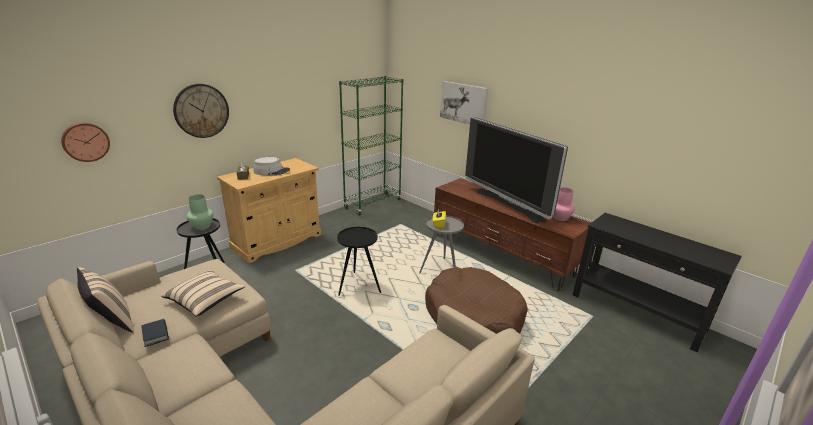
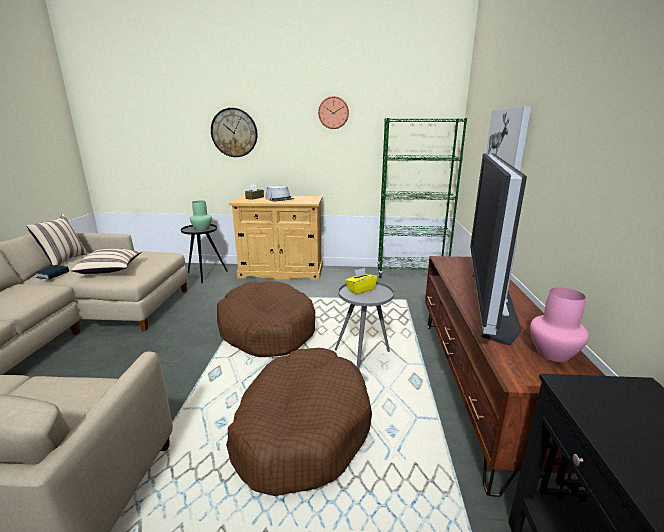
camera: 50 degrees right, 5 degrees down
(85, 141) = (150, 144): wall clock -> wall clock (333, 113)
(358, 285) = (266, 330): black side table -> brown dog bed

